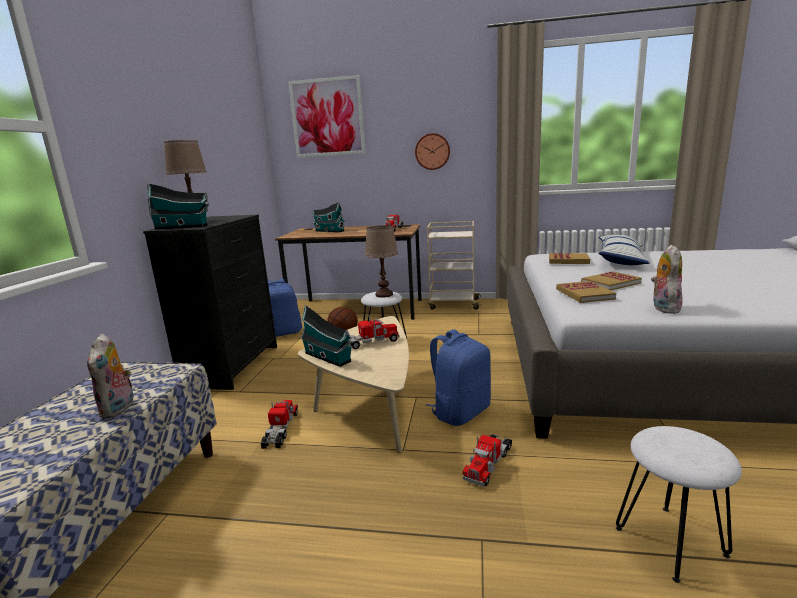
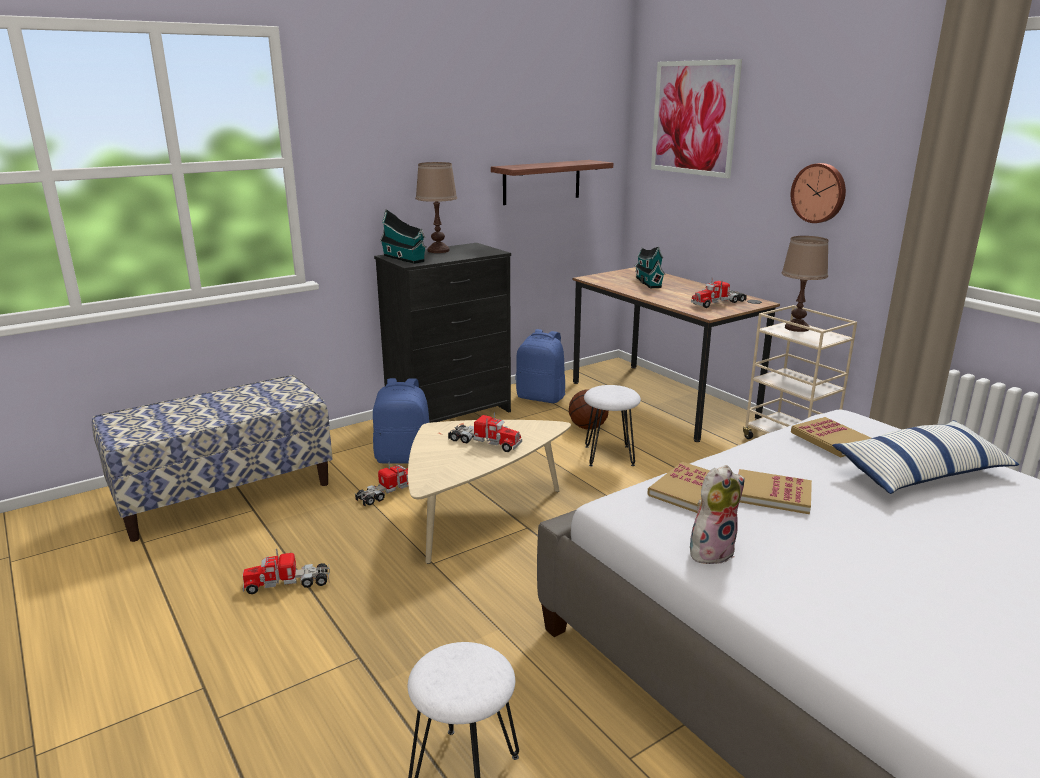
camera: 45 degrees right, 5 degrees up
(119, 409) = (235, 414): plush toy -> none
(235, 167) = (541, 182): none -> shelf
(329, 358) = (431, 441): toy house -> none
(384, 295) = (613, 393): brown table lamp -> brown table lamp (796, 328)
(460, 412) = (533, 564): blue backpack -> blue backpack (404, 458)
(488, 463) = (466, 618): toy truck -> toy truck (288, 583)

